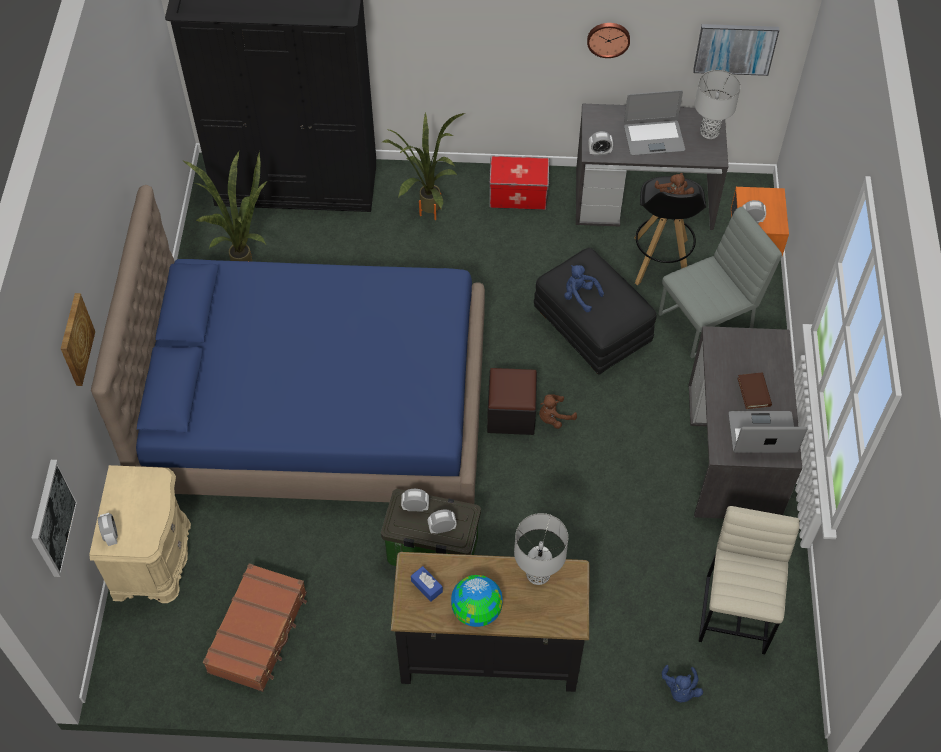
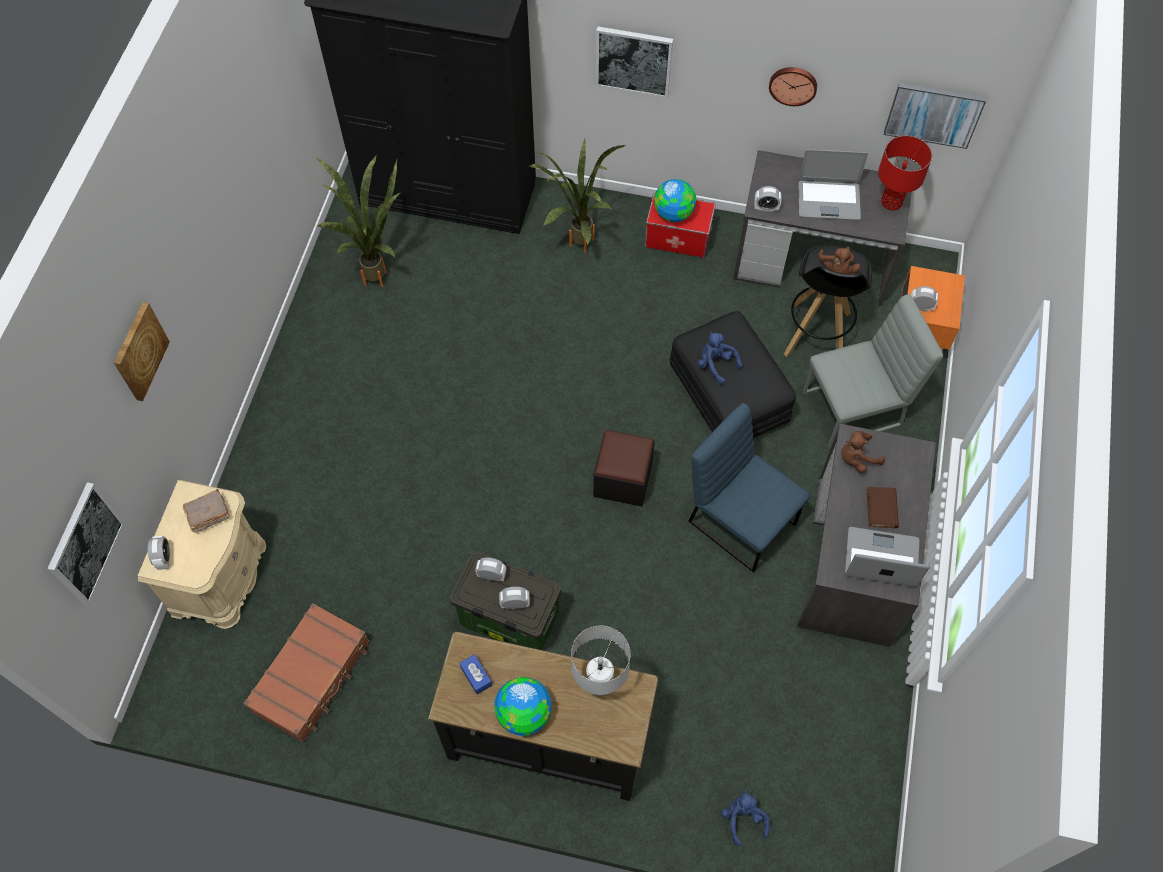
camera: 10 degrees right, 5 degrees up
(144, 491) = (207, 515): none -> brown book
(315, 405) = (419, 438): blue bed -> none
(462, 36) = (633, 61): none -> picture
(513, 172) = (674, 213): none -> globe
(554, 418) = (667, 491): brown plush toy -> brown plush toy (857, 458)
(624, 433) = (740, 520): none -> blue chair
(680, 689) = (743, 818): blue plush toy -> blue plush toy turned 150 degrees clockwise
(709, 132) = (891, 202): white table lamp -> red table lamp
(735, 612) = (820, 741): beige chair -> none

